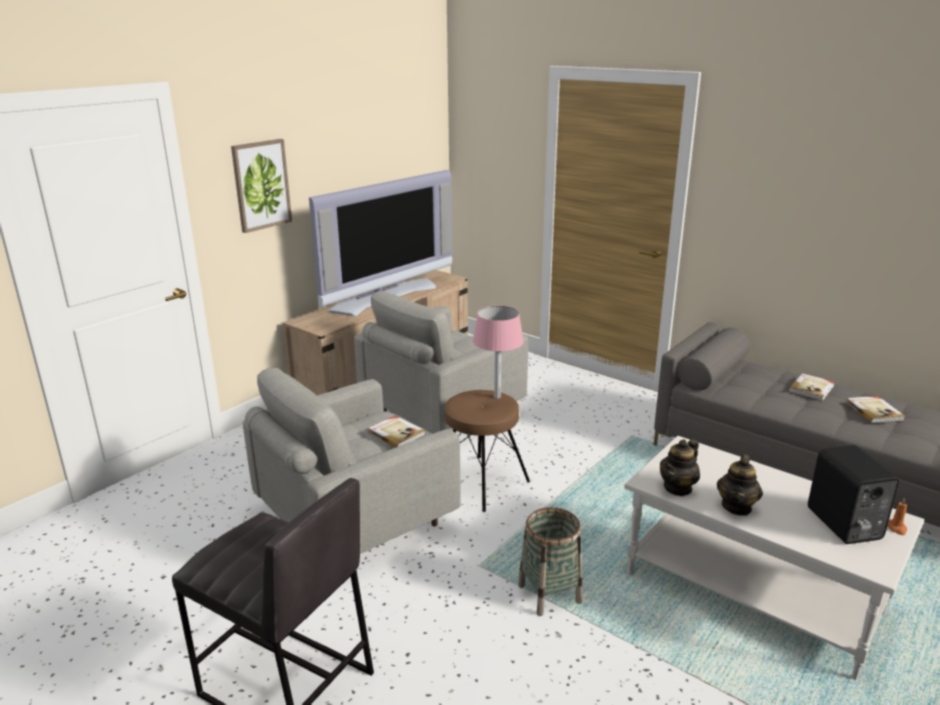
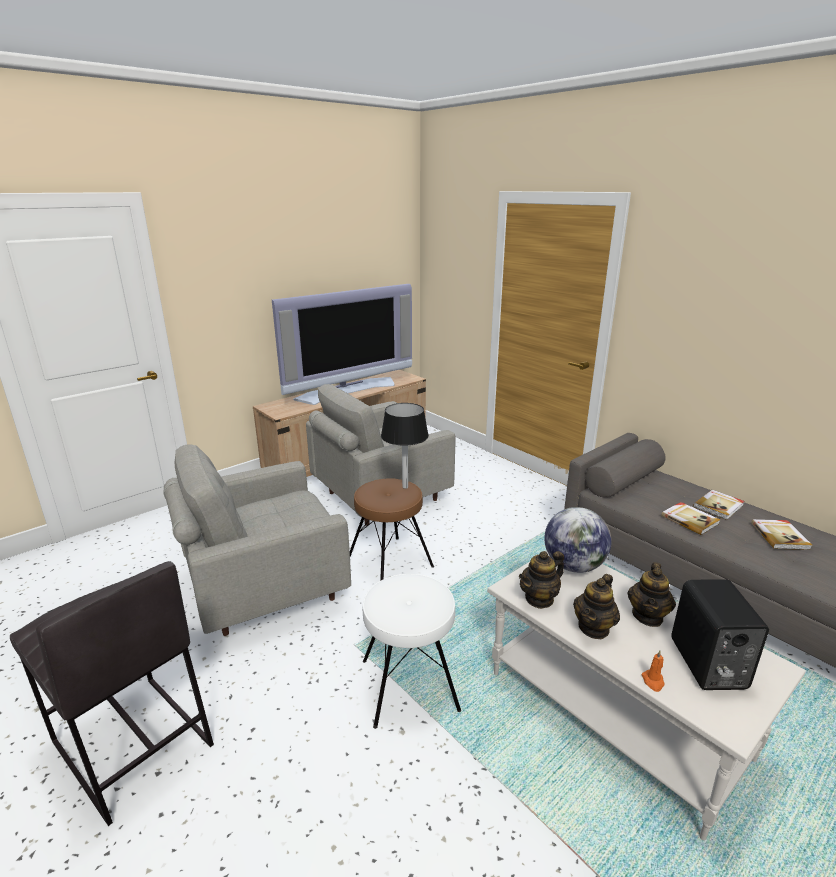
camera: 10 degrees right, 0 degrees up
(261, 185) = (233, 287): picture -> none
(396, 433) = (304, 512): book -> book (689, 519)
(497, 397) = (405, 487): pink table lamp -> black table lamp
(549, 593) = (410, 684): basket -> white stool
(698, 455) = (573, 565): none -> globe
(781, 491) = (648, 616): none -> teapot
(896, 528) = (769, 678): orange candle -> orange candle (653, 681)

